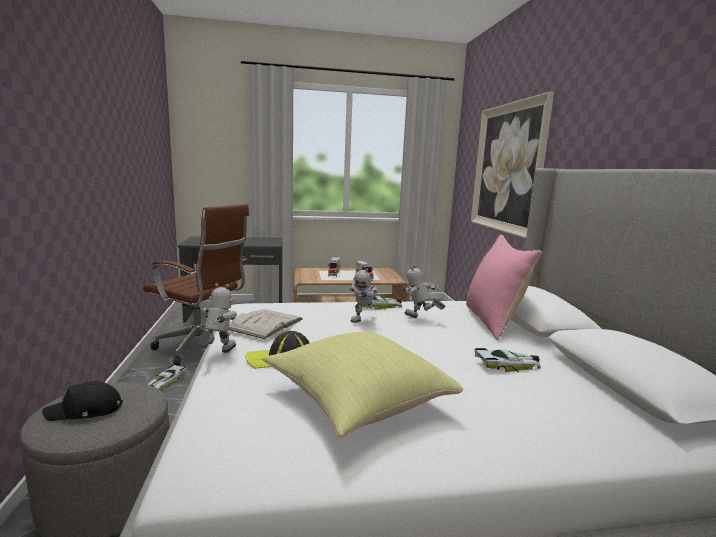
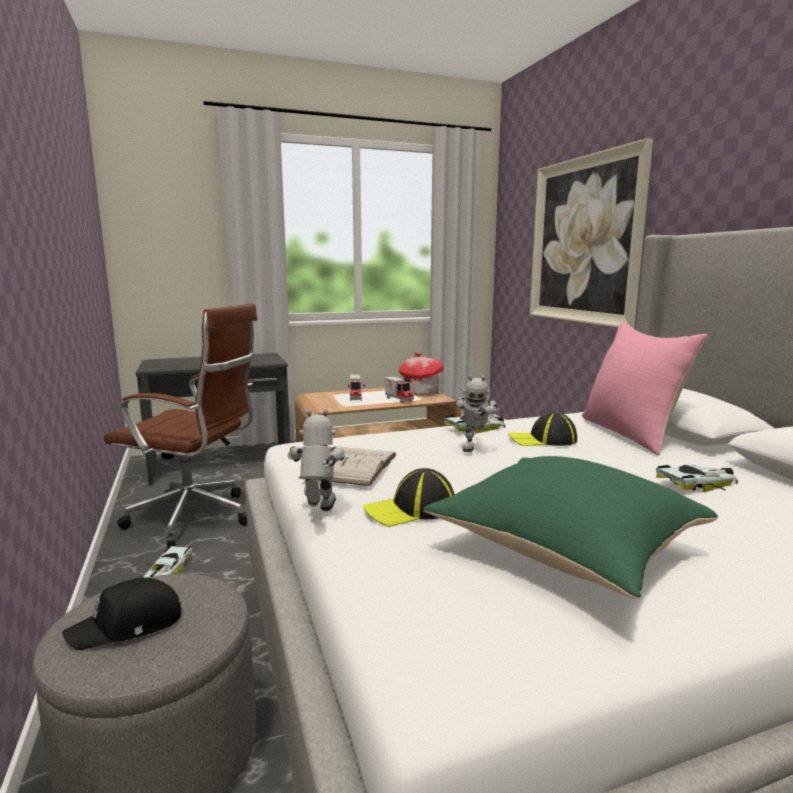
camera: 10 degrees left, 0 degrees up
(355, 401) = (561, 552): yellow pillow -> green pillow
(384, 274) = (421, 392): none -> toy house
(419, 319) = (542, 440): toy robot -> cap

